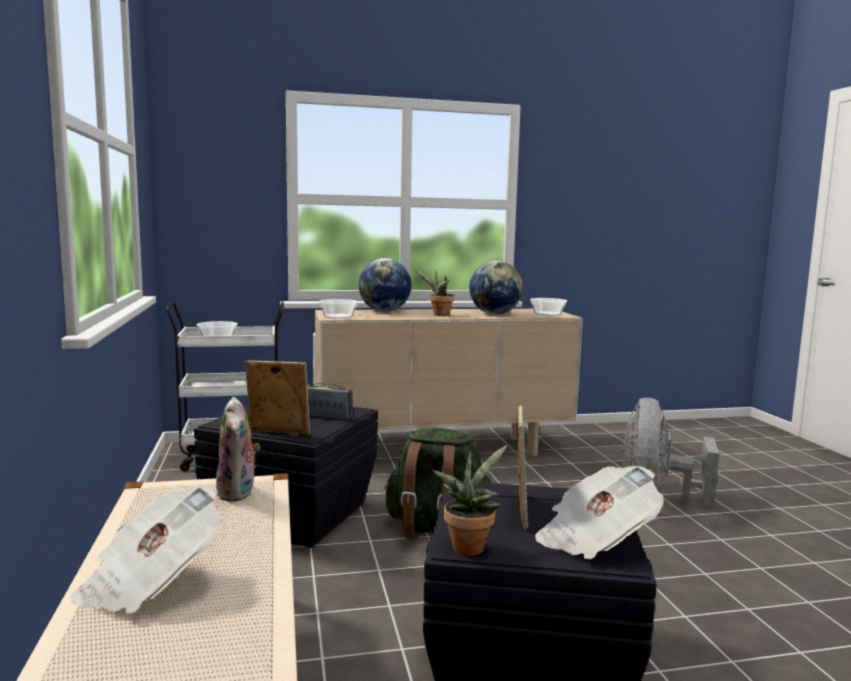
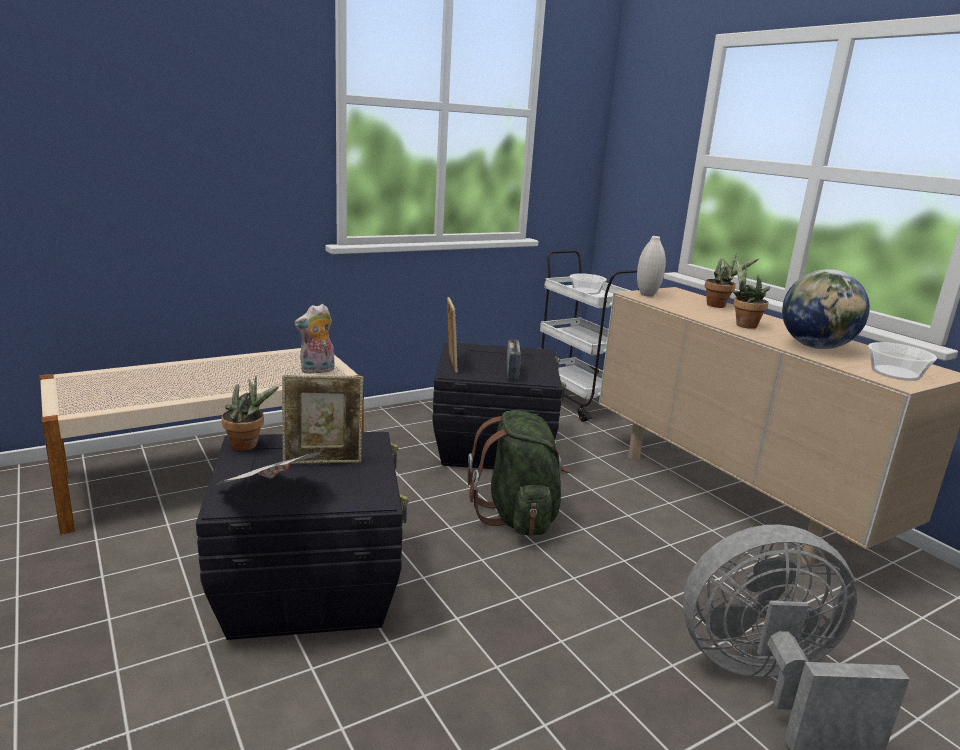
camera: 70 degrees right, 10 degrees up
(150, 583) = (187, 372): newspaper -> none
(337, 316) = (647, 295): bowl -> white vase
(384, 311) = (719, 306): globe -> potted plant

